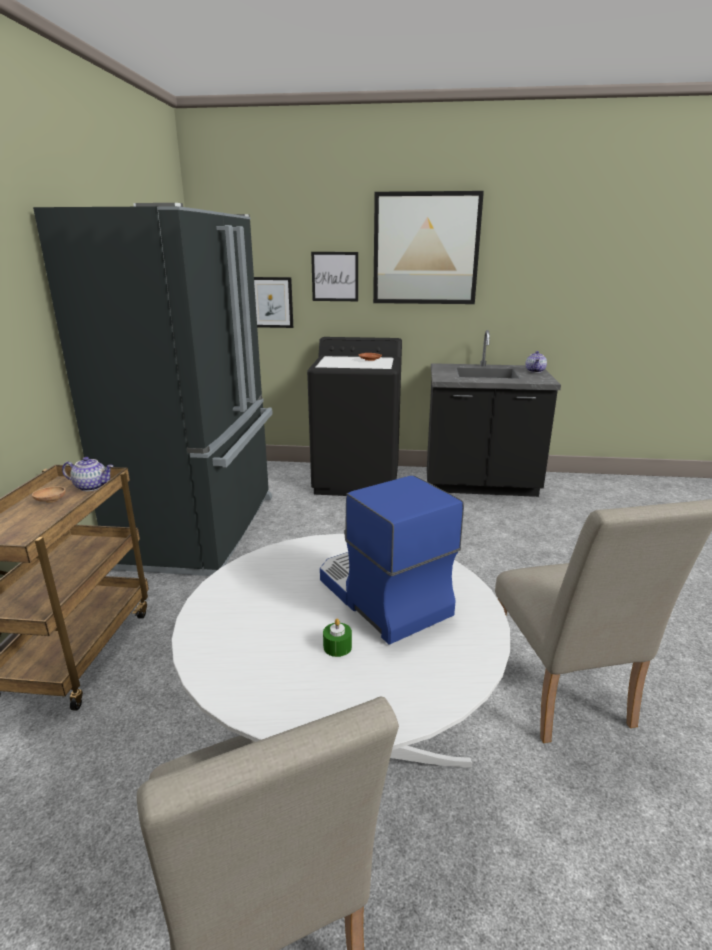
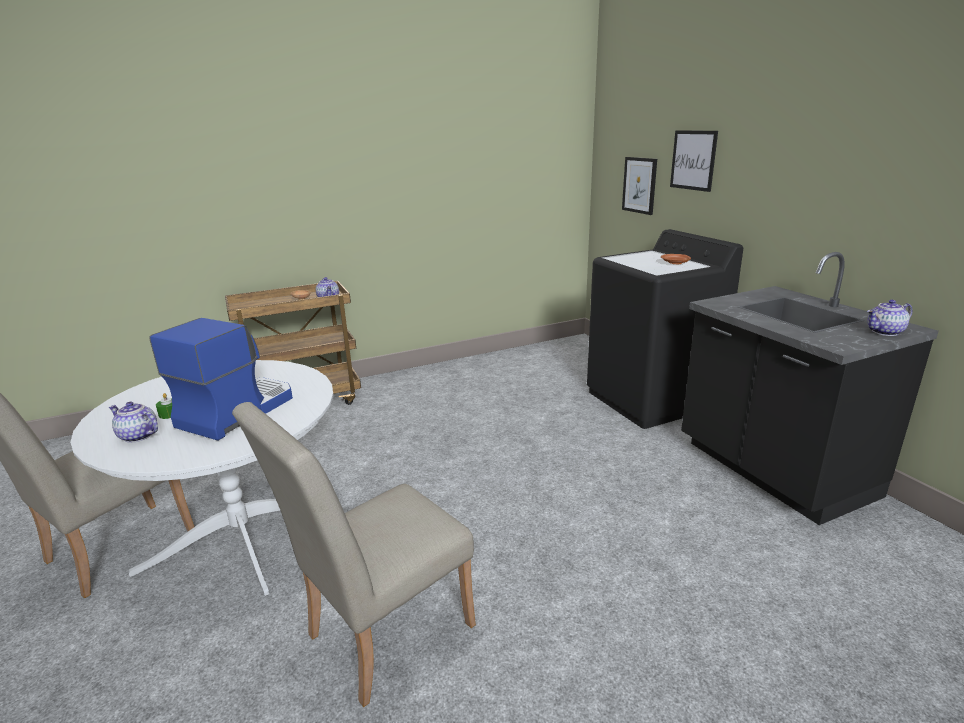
camera: 60 degrees right, 0 degrees up
(204, 530) = (471, 377): black fridge -> none
(389, 678) = (137, 436): none -> teapot
(425, 249) = (791, 127): picture -> none

